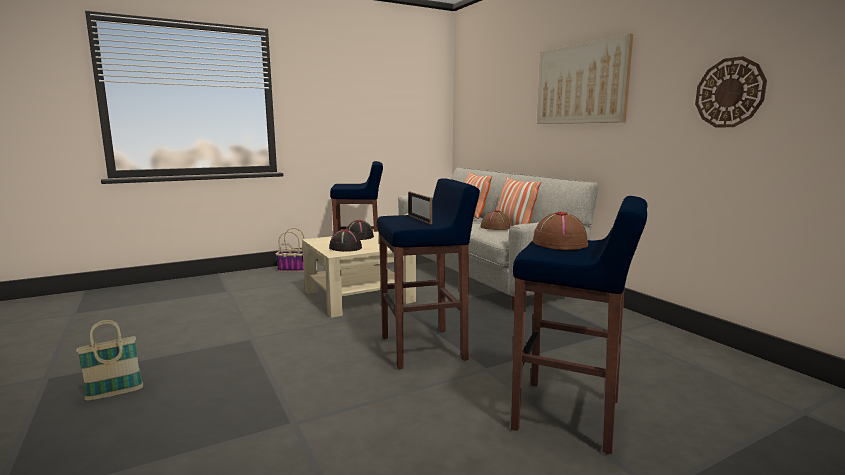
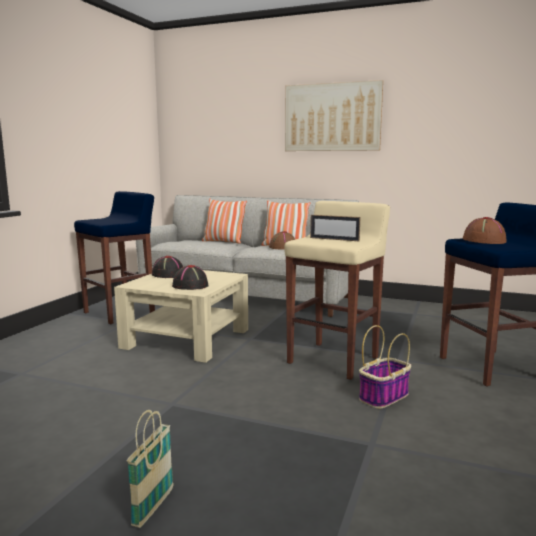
camera: 40 degrees left, 0 degrees up
(294, 269) = (50, 332): basket -> basket (384, 396)
(425, 348) = (334, 360): blue stool -> beige stool
(729, 93) = (465, 131): wall clock -> none

